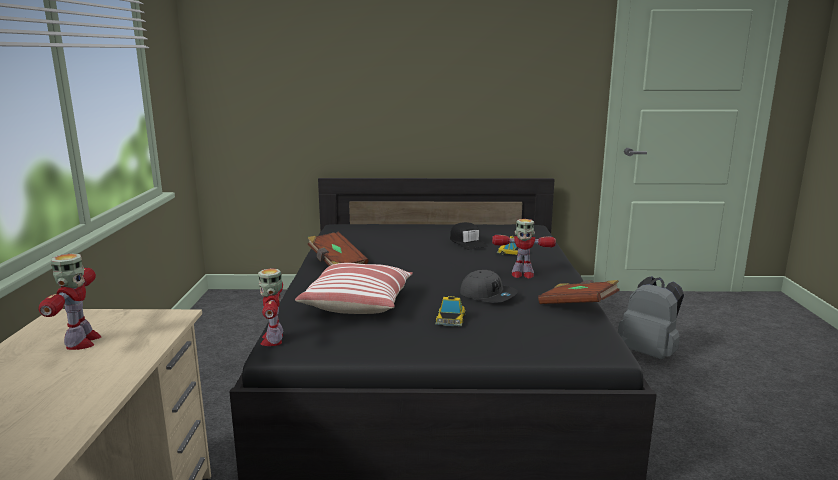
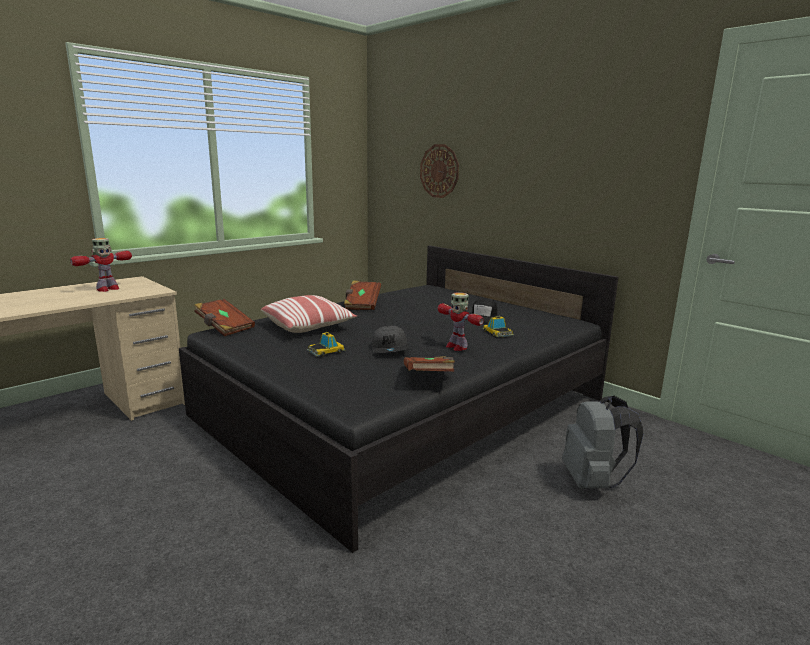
camera: 45 degrees right, 0 degrees up
(273, 339) = (224, 328): toy robot -> brown book
(321, 88) = (439, 171): none -> wall clock

